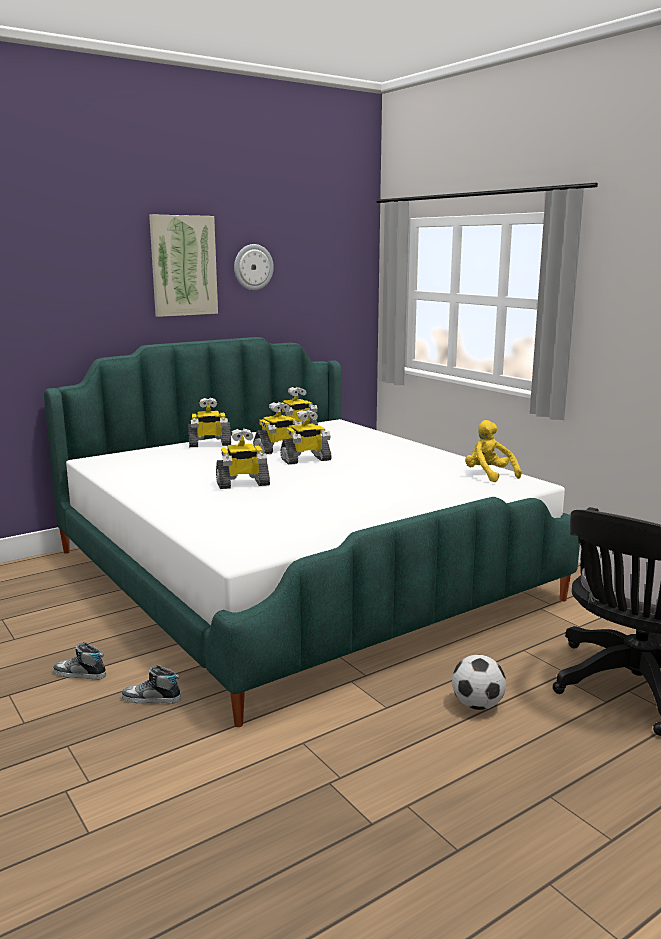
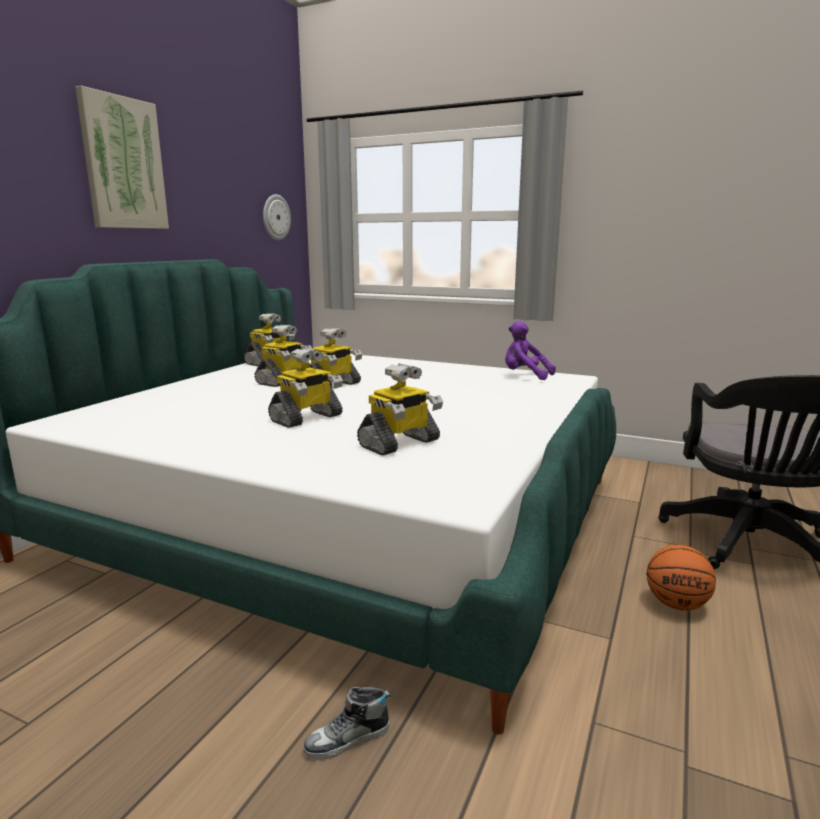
camera: 30 degrees left, 0 degrees up
(80, 674) = (200, 743): shoe -> none
(209, 444) = (192, 385): toy robot -> toy robot (399, 444)
(253, 267) = (198, 176): wall clock -> wall clock (276, 217)
(477, 705) = (676, 604): football -> basketball
(489, 475) = (524, 376): yellow plush toy -> purple plush toy

